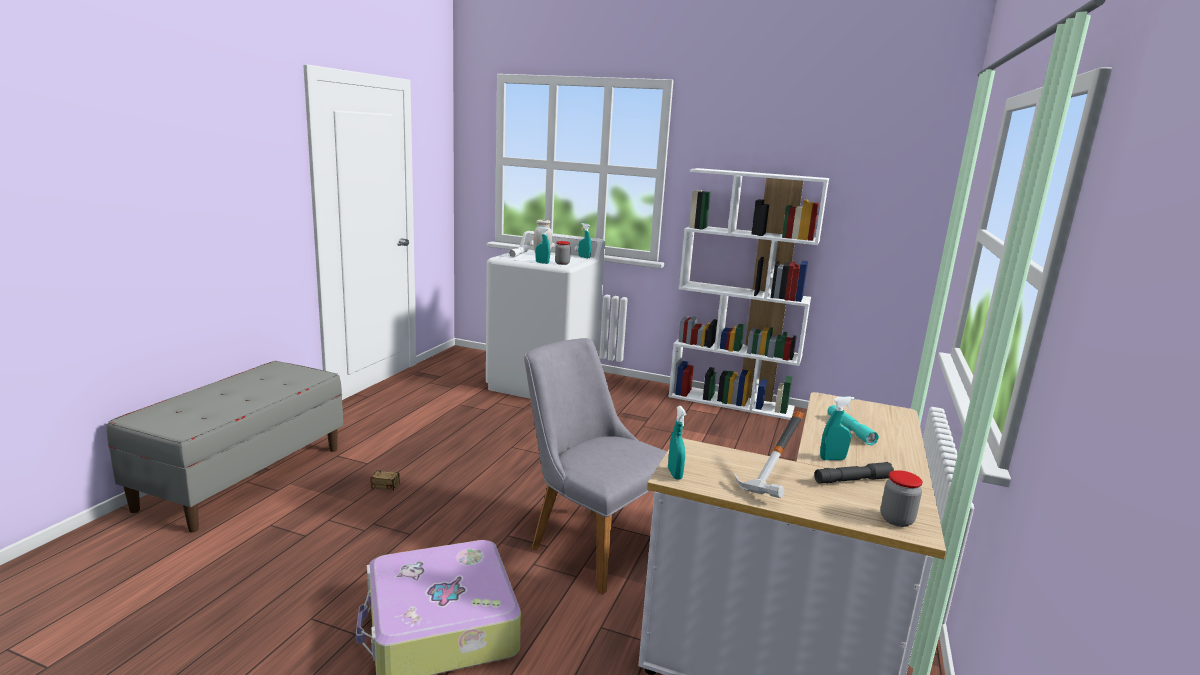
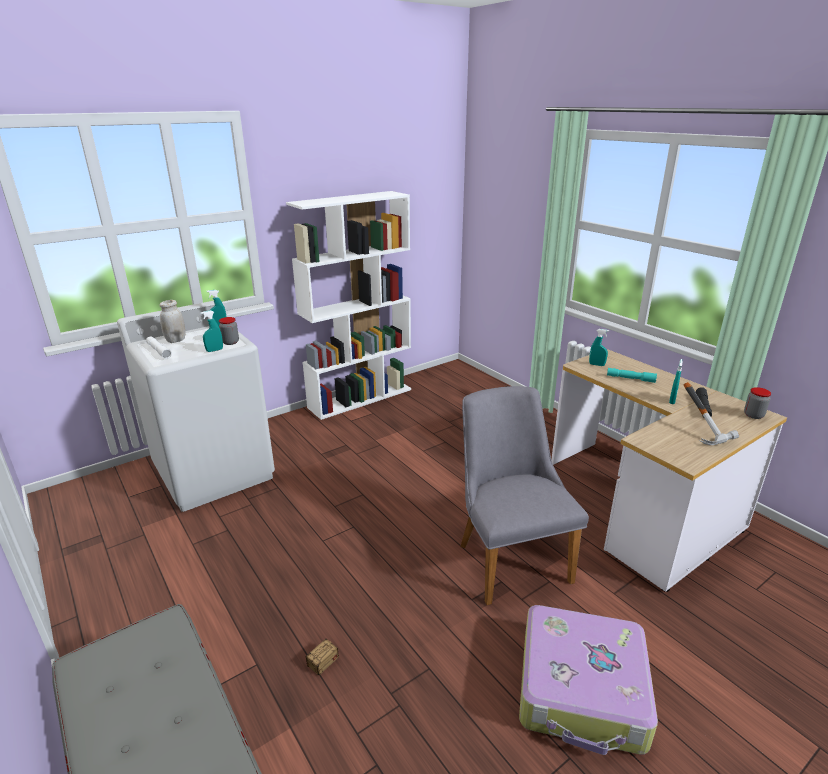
camera: 55 degrees left, 10 degrees up
(589, 541) = (508, 556): grey chair -> grey chair turned 90 degrees clockwise
(675, 474) = (684, 461): turquoise spray bottle -> turquoise spray bottle (597, 365)

